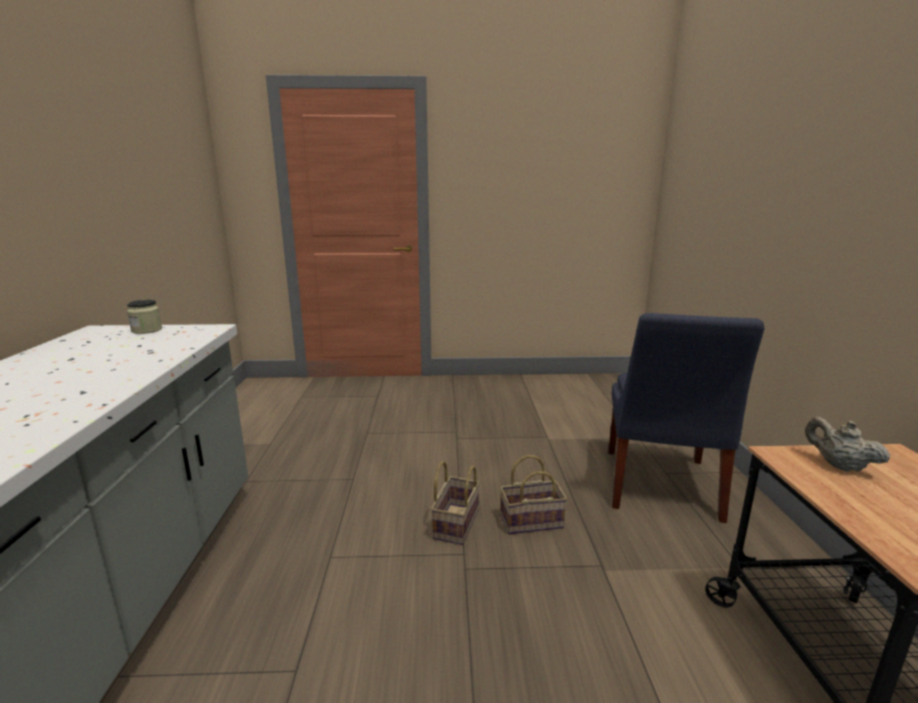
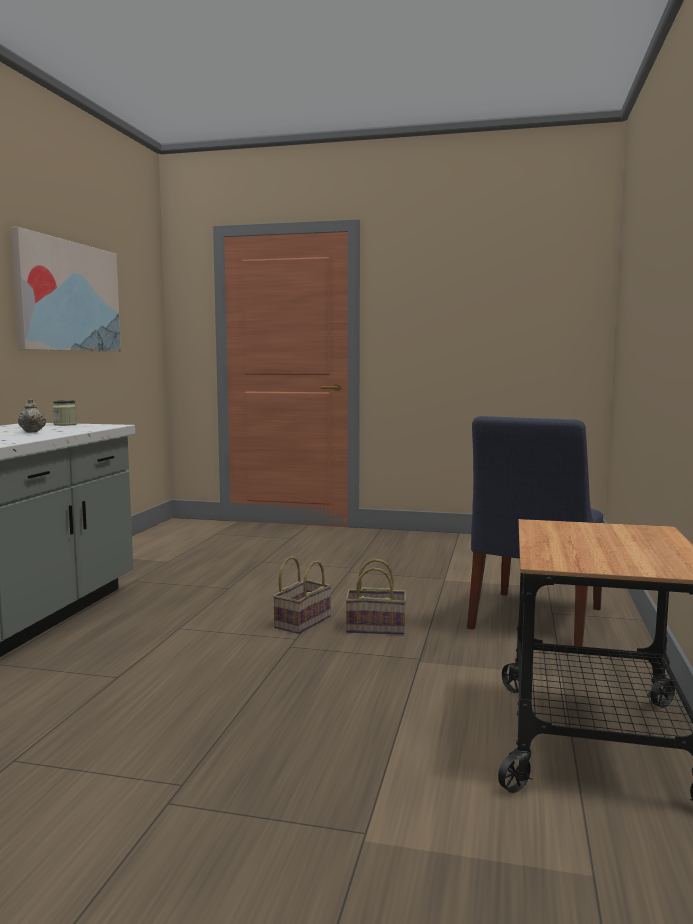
camera: 15 degrees right, 10 degrees down
(114, 161) = (68, 296): none -> picture
(839, 466) = (582, 530): beige teapot -> beige teapot (33, 431)

